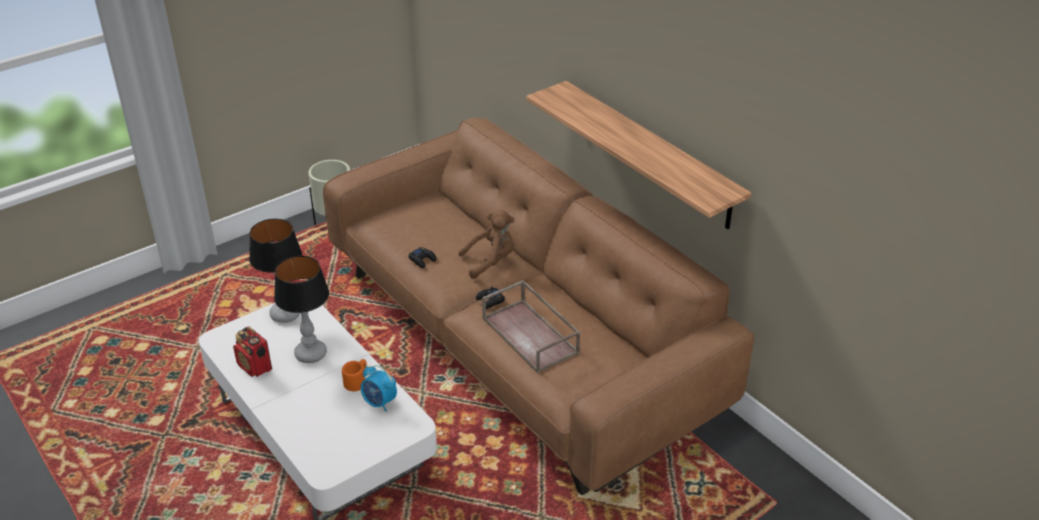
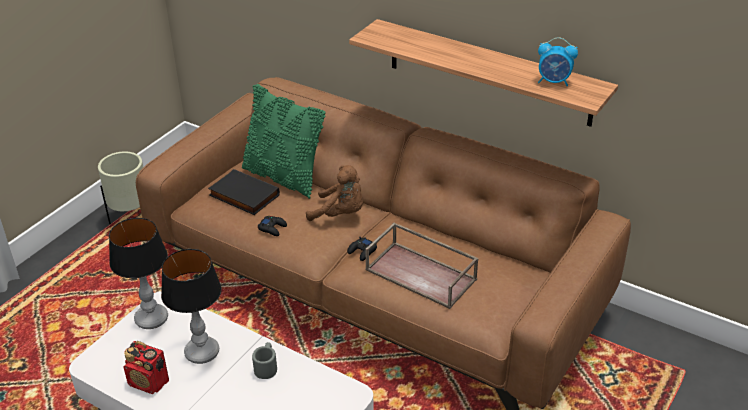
camera: 20 degrees left, 0 degrees up
(357, 381) = (266, 367): orange mug -> grey mug
(379, 403) = (302, 382): alarm clock -> alarm clock (554, 82)
(413, 224) = (243, 196): none -> black book
(461, 215) = (284, 177): none -> green pillow
(491, 261) = (340, 214): brown plush toy -> brown plush toy turned 60 degrees clockwise

